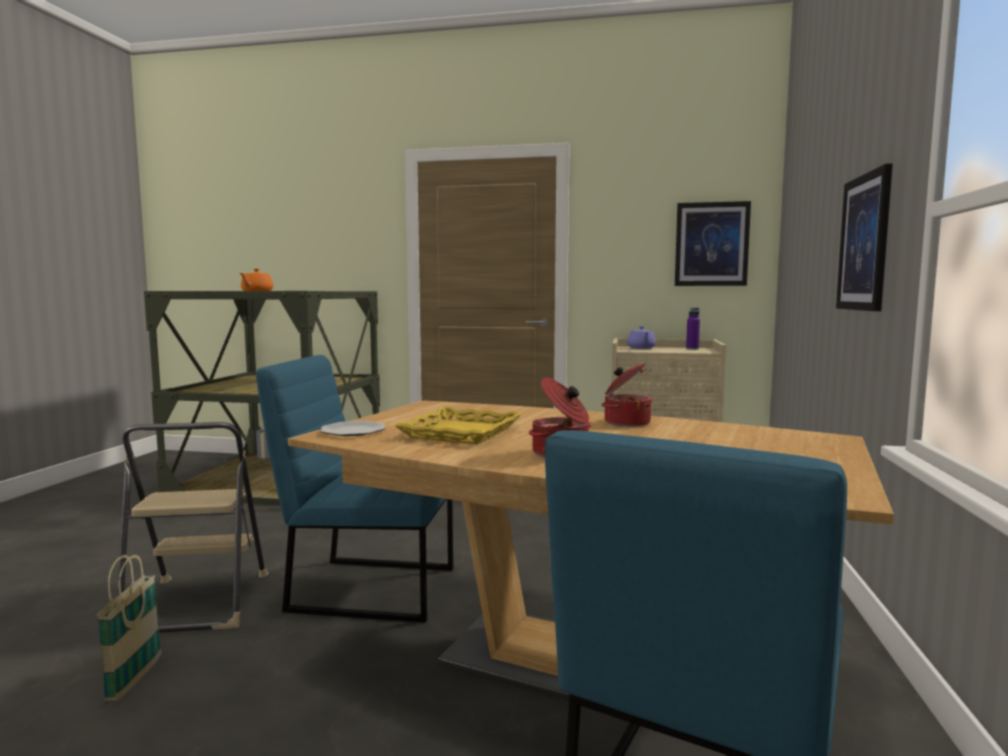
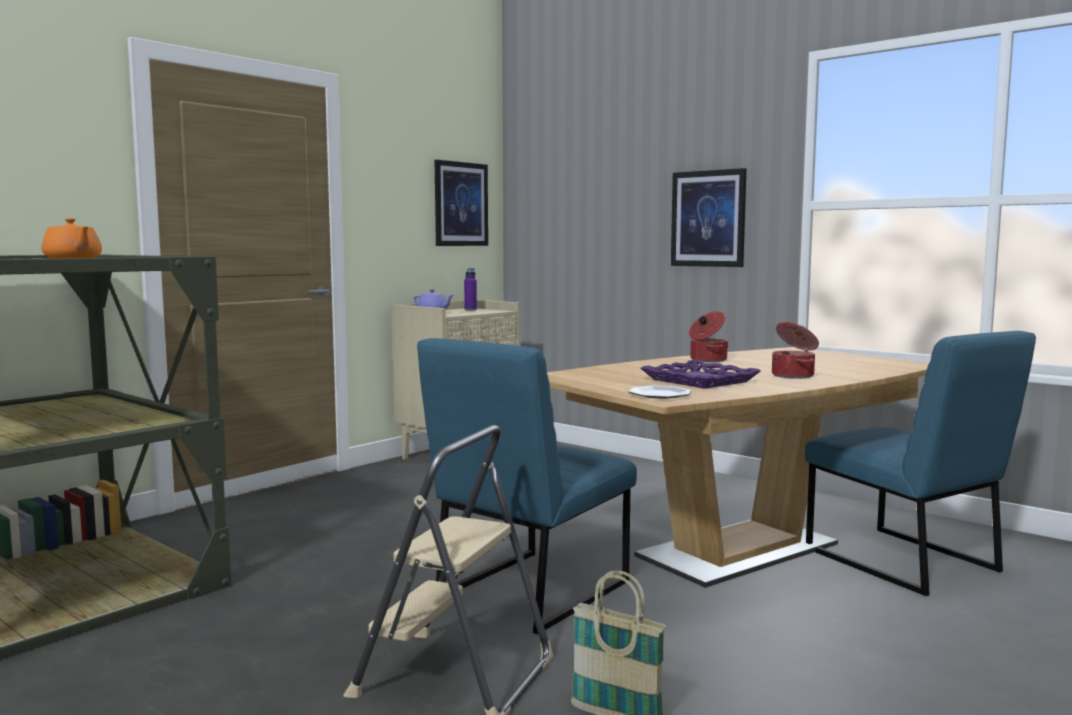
camera: 60 degrees left, 0 degrees up
(461, 432) = (700, 380): yellow tray -> purple tray

